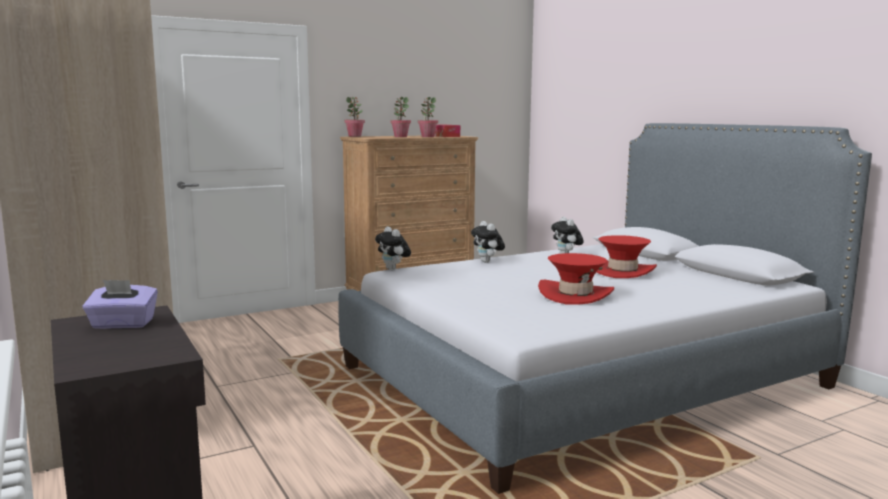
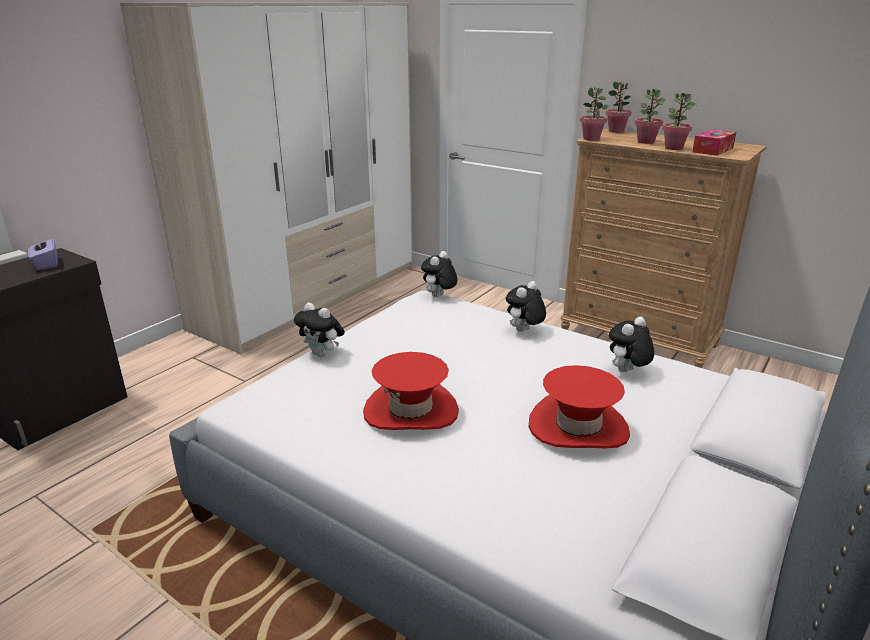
camera: 65 degrees right, 15 degrees up
(370, 138) = (591, 139): none -> potted plant
(457, 305) = (322, 354): none -> plush toy

